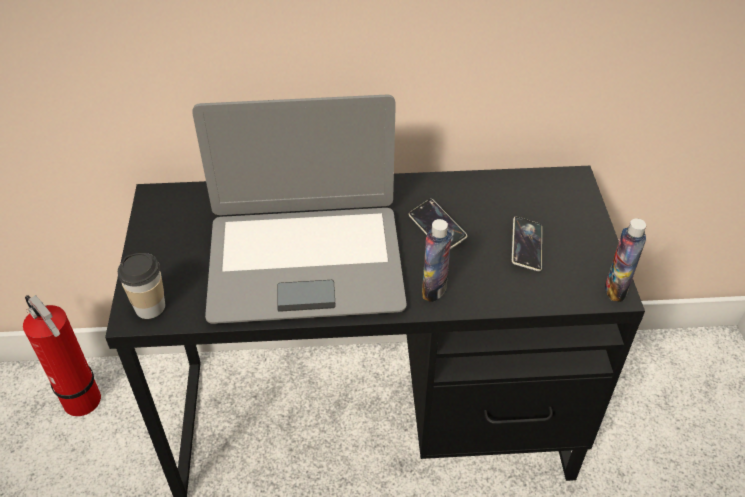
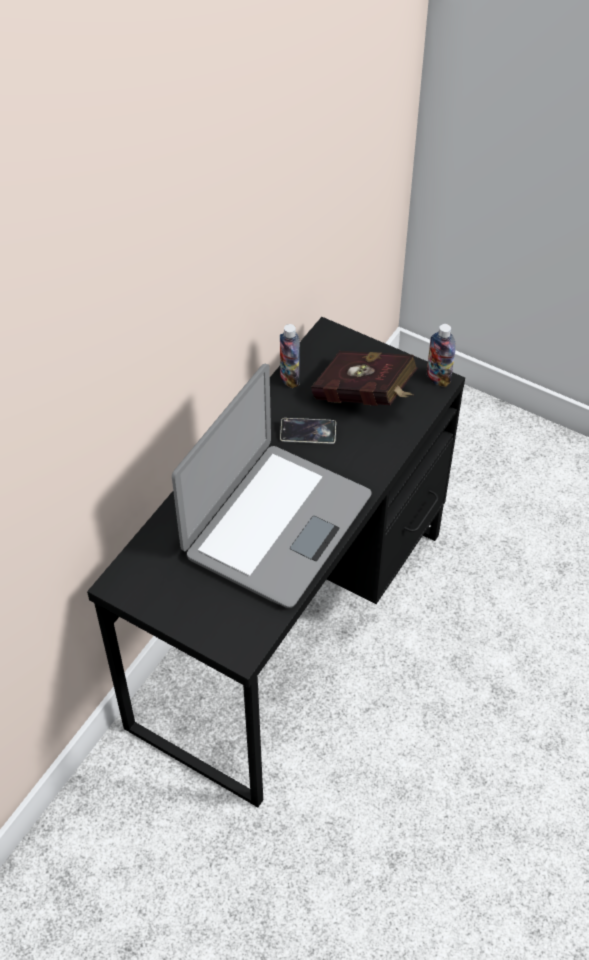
camera: 55 degrees left, 5 degrees up
(84, 403) = (96, 837): fire extinguisher -> none
(150, 307) = (241, 638): cup -> none
(434, 289) = (362, 468): bottle -> bottle (289, 378)
(526, 246) = (366, 397): phone -> red book

